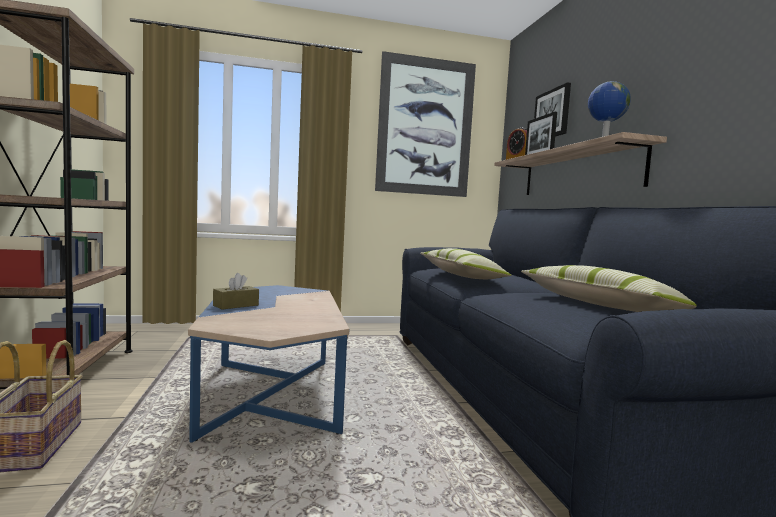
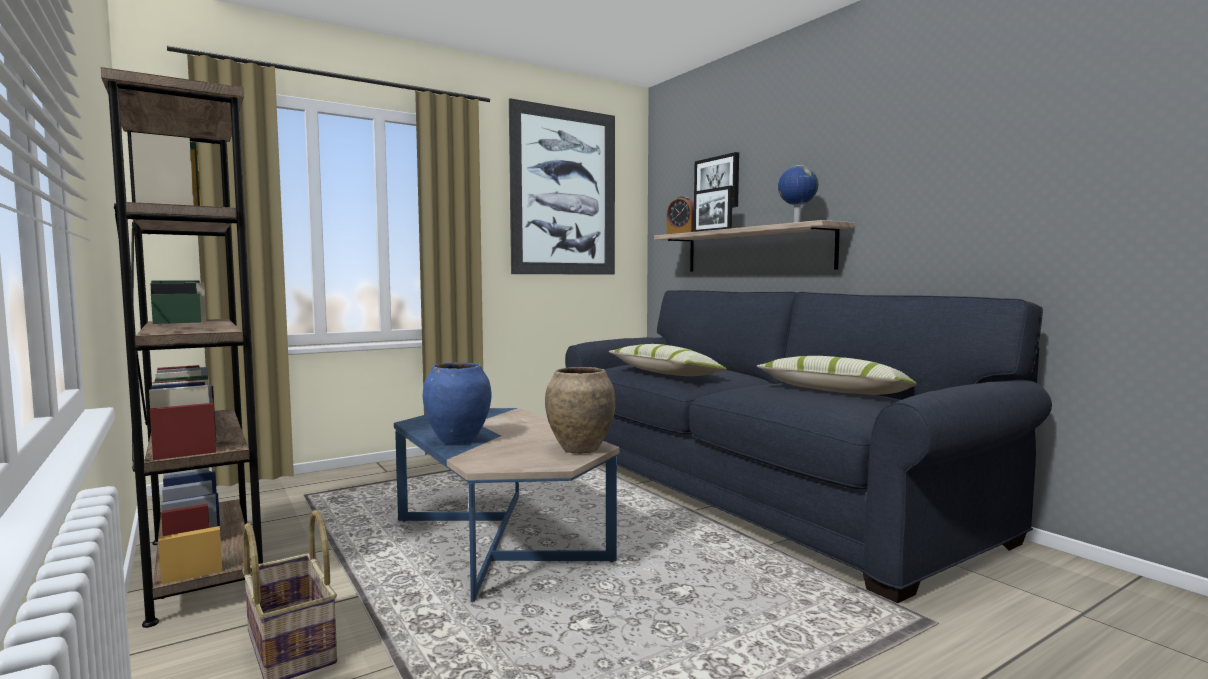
camera: 20 degrees left, 0 degrees up
(236, 305) = (458, 440): brown tissue box -> blue vase
(311, 325) = (579, 449): none -> brown vase

